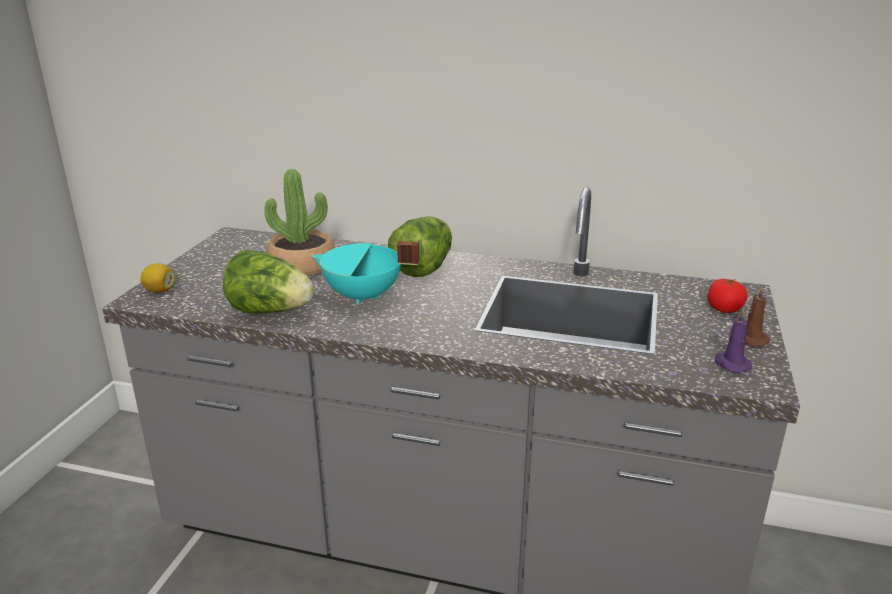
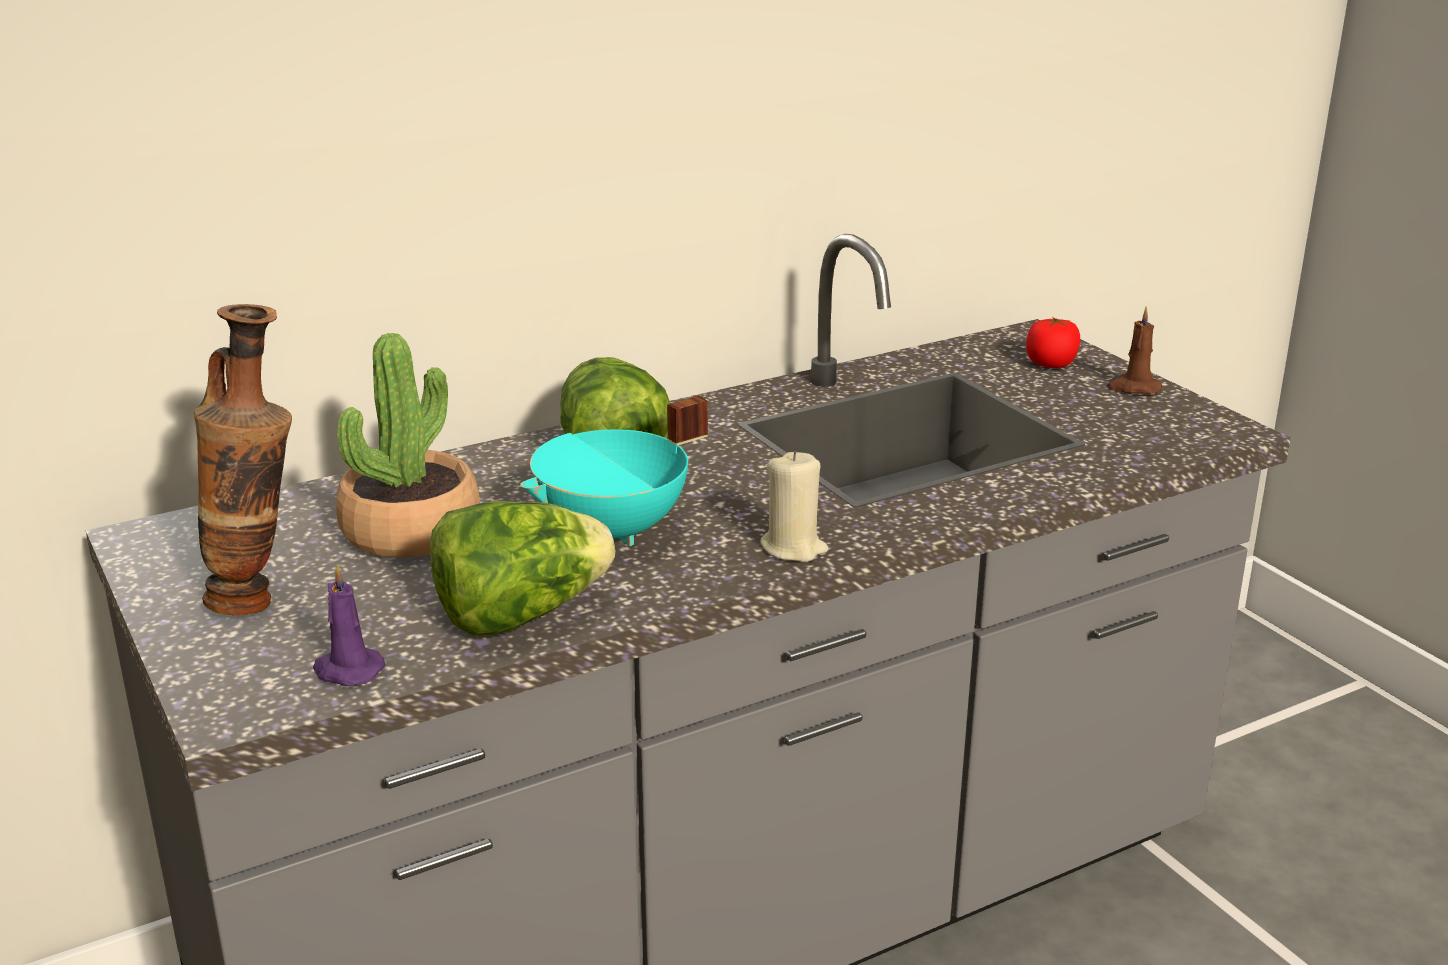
camera: 45 degrees left, 0 degrees up
(159, 290) = (236, 680): lemon -> none
(216, 269) = (261, 600): none -> vase
(412, 334) = (793, 548): none -> beige candle
(730, 364) = (1167, 422): purple candle -> purple candle (347, 670)

